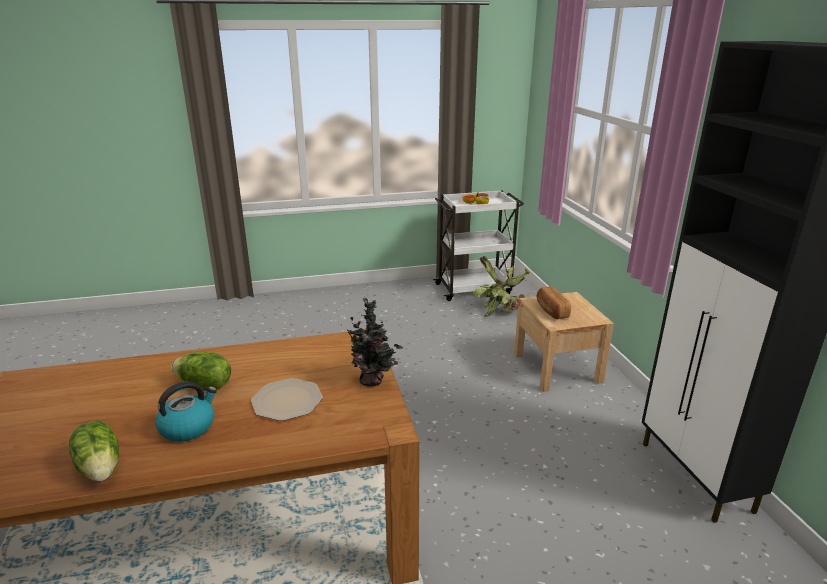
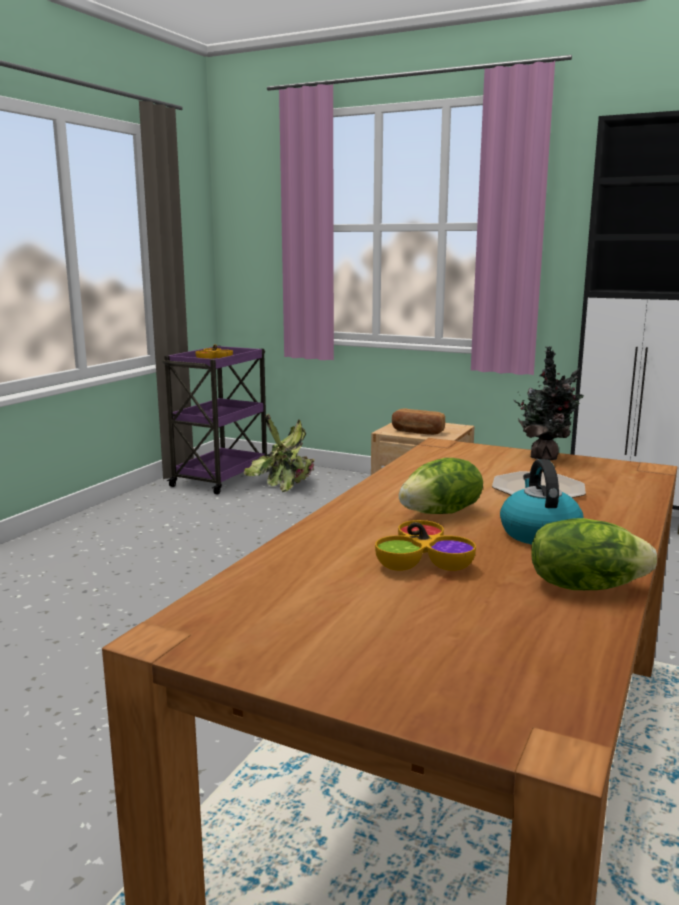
camera: 50 degrees left, 10 degrees down
(114, 406) = (423, 561): none -> bowl
(474, 289) = (221, 478): white cart -> purple cart

